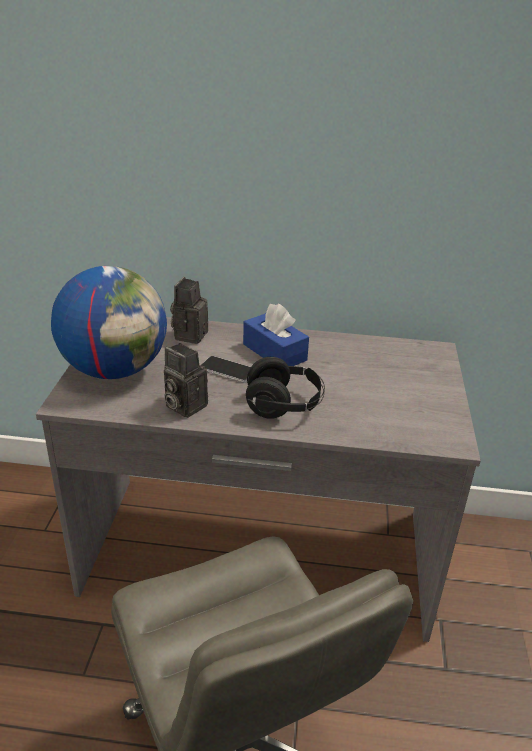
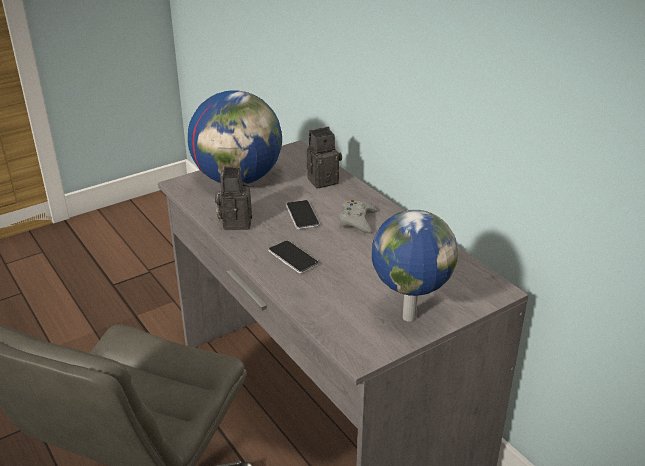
camera: 50 degrees right, 0 degrees up
(274, 352) = (357, 221): blue tissue box -> grey game controller
(284, 406) = (293, 258): black headphones -> phone
(428, 398) = (407, 316): none -> globe

